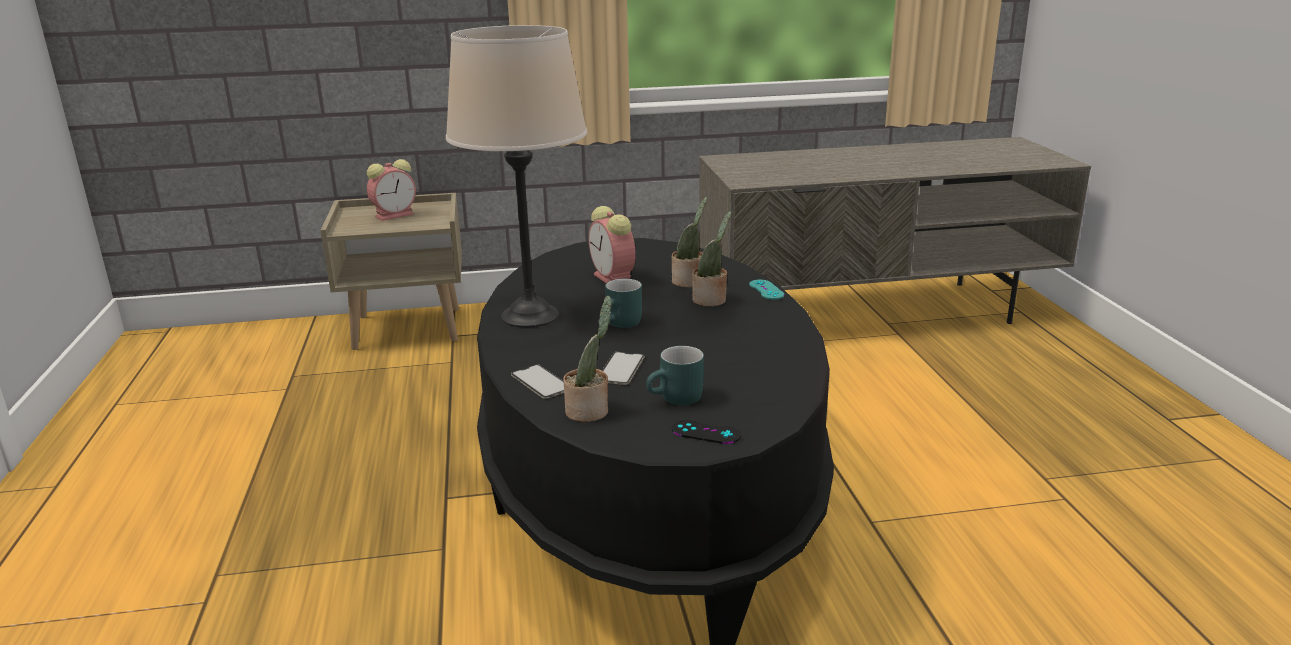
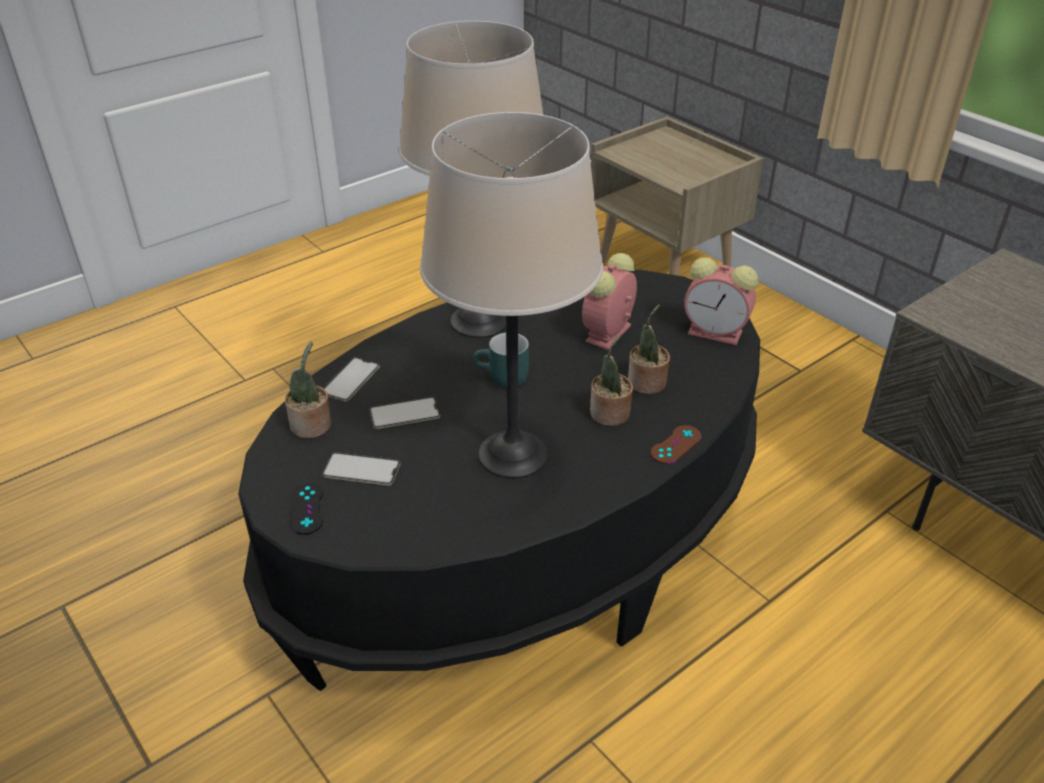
camera: 60 degrees right, 15 degrees up
(395, 215) = (680, 156): alarm clock -> alarm clock (717, 332)
(677, 400) = (361, 469): turquoise mug -> phone
(720, 340) = (513, 454): none -> beige table lamp
(766, 290) = (676, 445): turquoise game controller -> brown game controller

